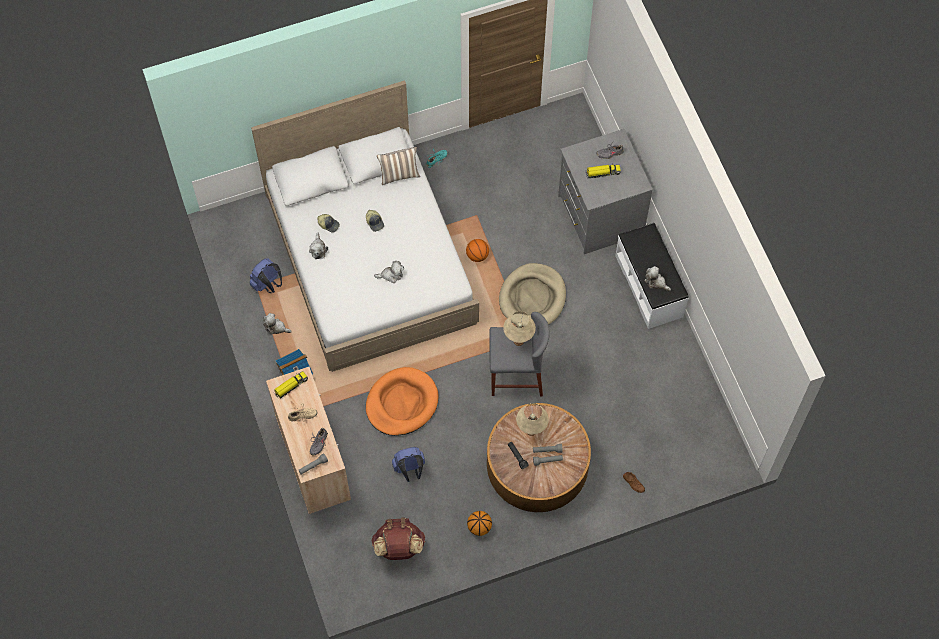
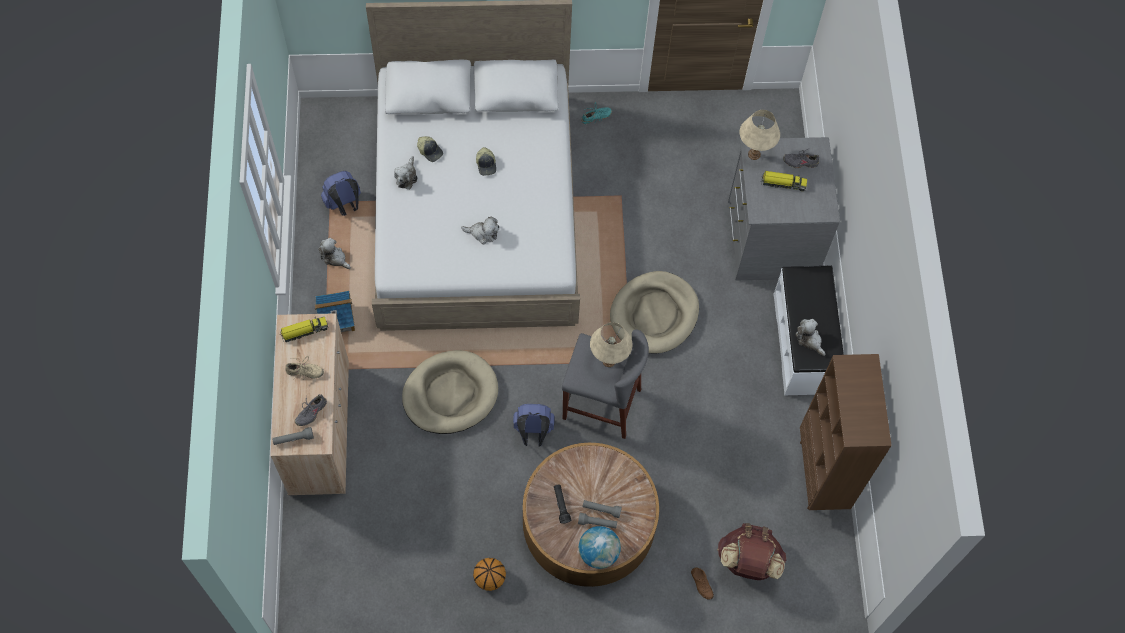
camera: 15 degrees right, 0 degrees up
(399, 174) = (536, 117): pillow -> none
(399, 547) = (382, 572): brown backpack -> brown backpack (748, 562)
(401, 403) = (450, 394): orange dog bed -> beige dog bed
(409, 469) = (430, 479): blue backpack -> blue backpack (533, 432)
(477, 255) = (605, 244): basketball -> none
(531, 431) = (589, 479): beige table lamp -> beige table lamp (754, 154)
(556, 481) = (598, 553): none -> globe
(694, 379) = (822, 475): none -> brown bookcase

